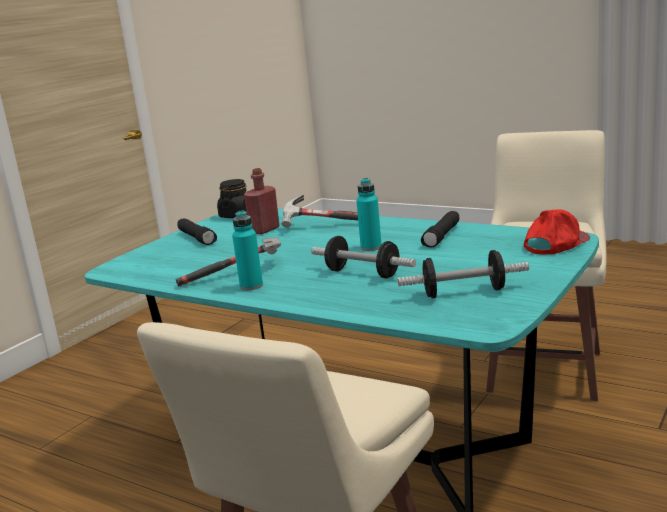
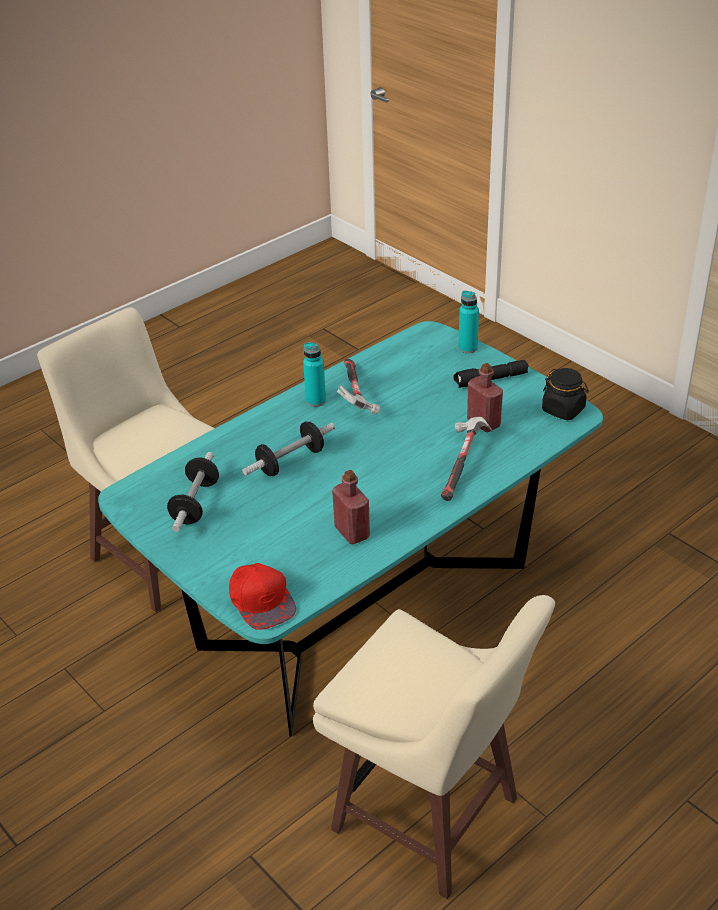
camera: 105 degrees right, 20 degrees up
(371, 247) = (359, 480): turquoise bottle -> turquoise bottle (467, 348)
(442, 236) = (352, 532): black flashlight -> red bottle

